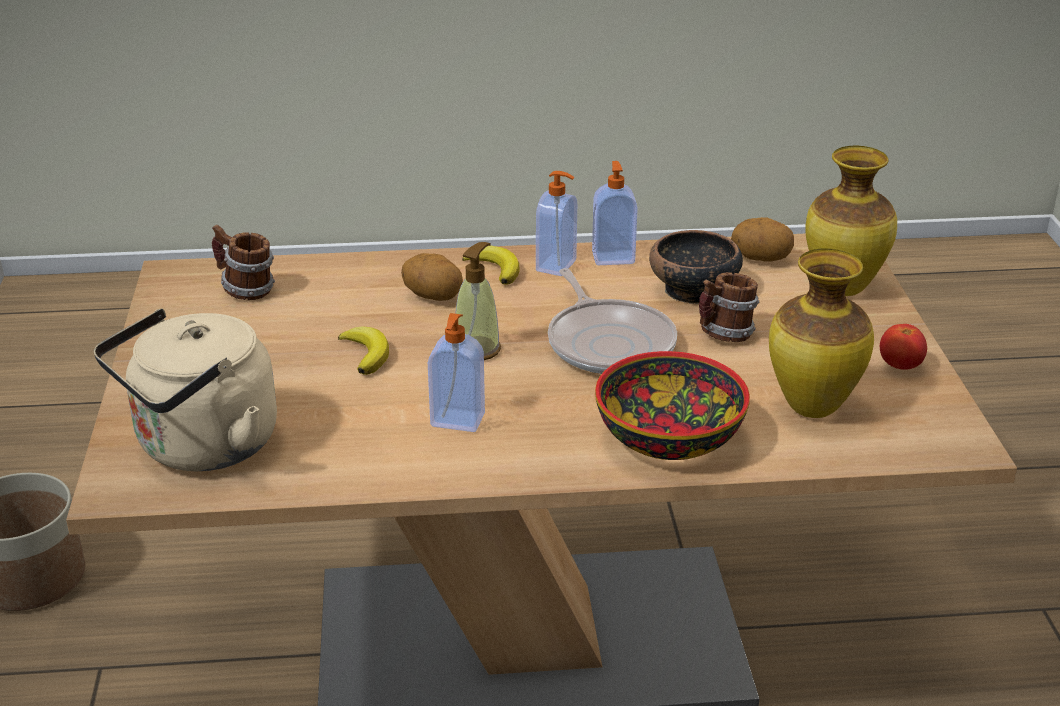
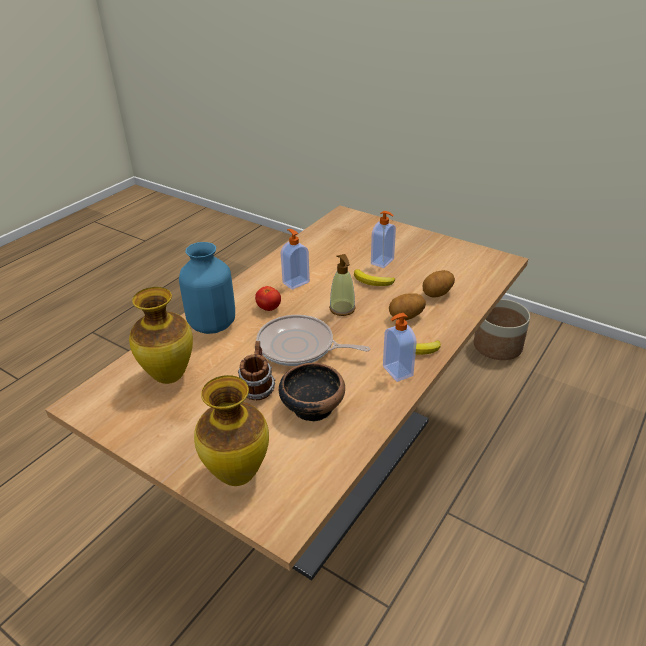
camera: 130 degrees right, 5 degrees up
(201, 447) = (349, 232): beige kettle -> none
(245, 290) = (468, 272): mug -> none
(613, 257) = (385, 398): soap dispenser -> soap dispenser (383, 262)
(670, 439) = (211, 324): bowl -> blue vase
(761, 258) = (314, 464): potato -> potato (437, 294)
(900, 366) = (148, 433): tomato -> tomato (269, 308)

